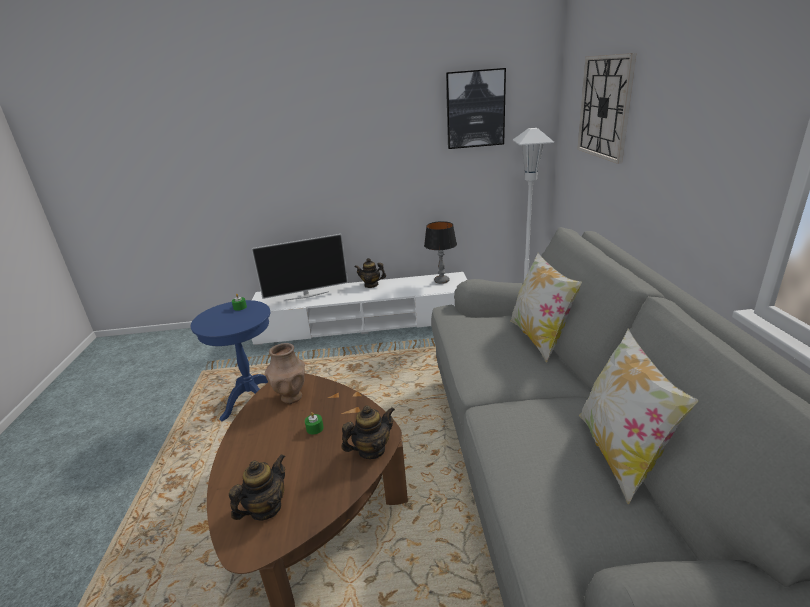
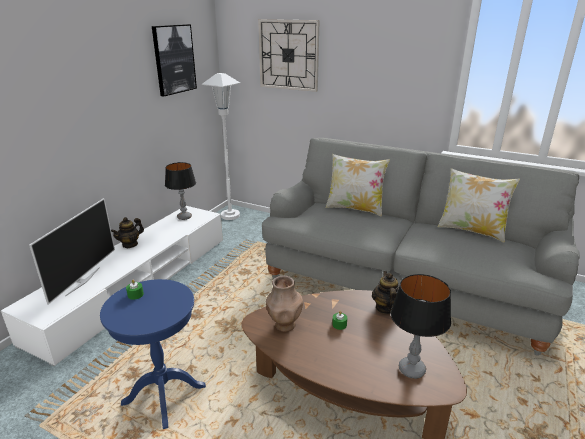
camera: 60 degrees left, 0 degrees up
(265, 508) = (411, 370): teapot -> table lamp

